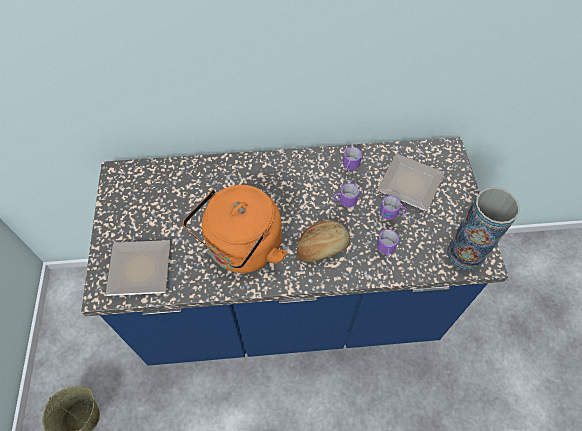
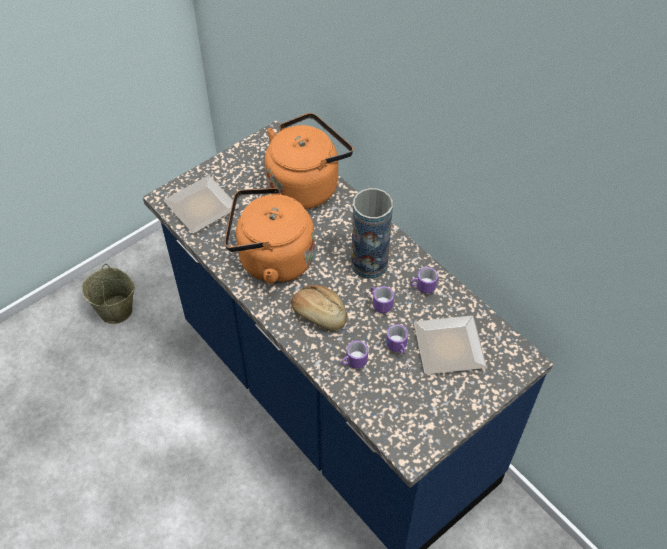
camera: 55 degrees right, 5 degrees down
(189, 181) = (306, 185): none -> orange kettle
(465, 253) = (406, 432): vase -> vase (369, 263)

